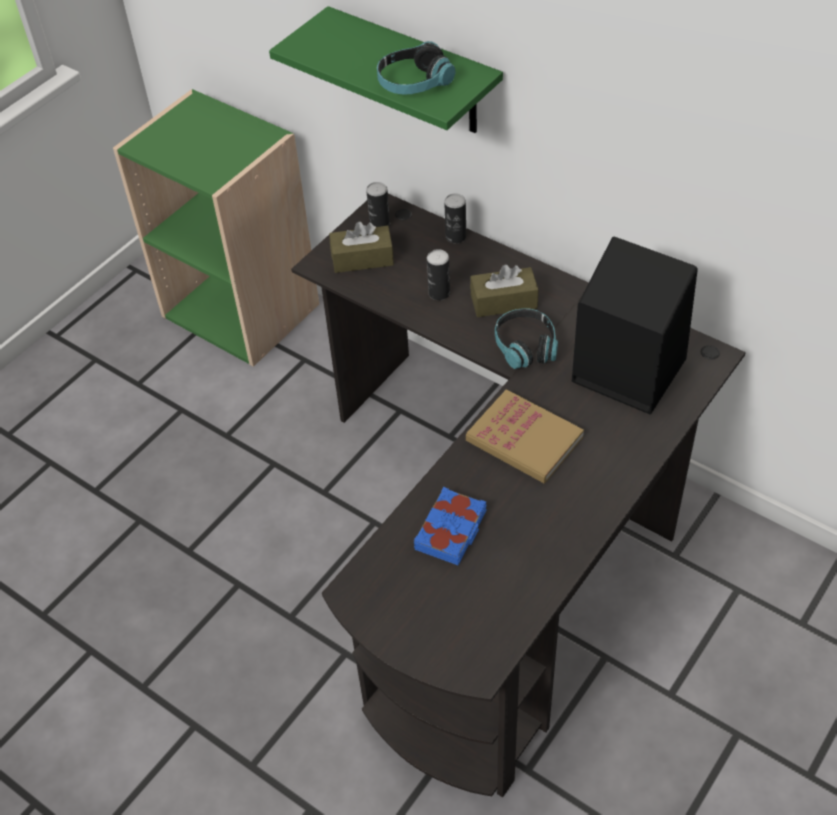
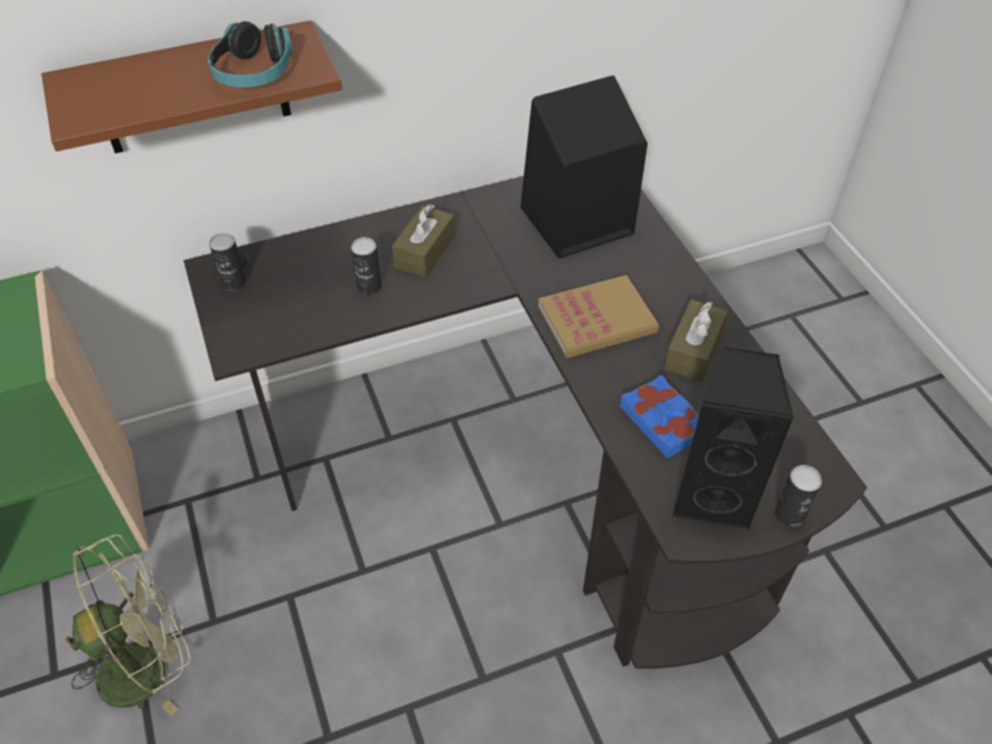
camera: 60 degrees left, 0 degrees up
(174, 423) = (147, 664): none -> green fan
(362, 258) = (264, 317): brown tissue box -> brown tissue box (693, 350)
(401, 595) = (713, 495): none -> black speaker
(414, 73) = (192, 90): green shelf -> brown shelf
(456, 236) = (310, 241): can -> can (789, 515)
(525, 346) = (491, 265): headphones -> none

